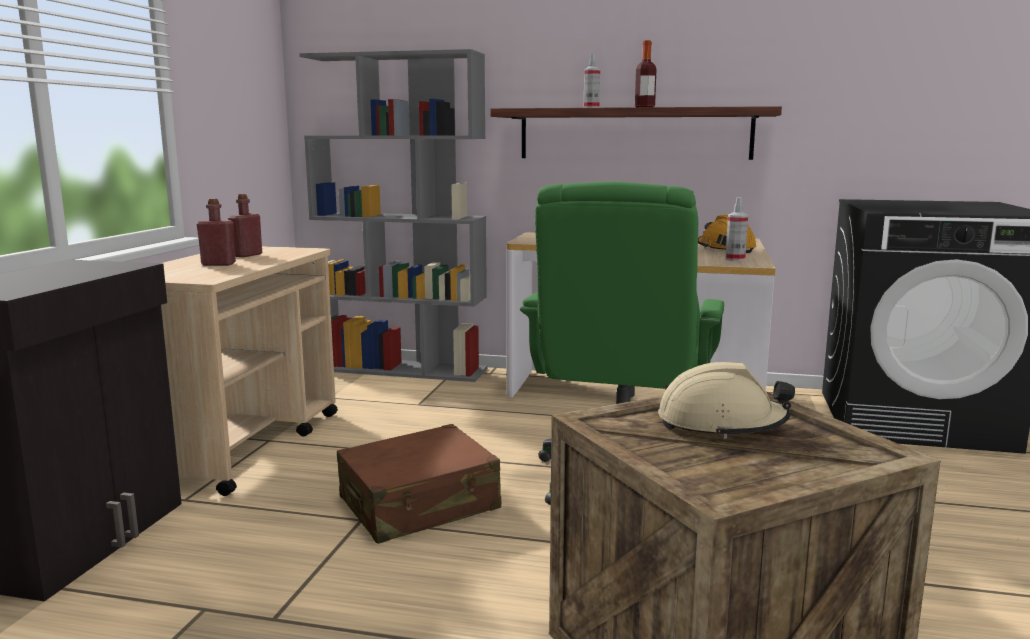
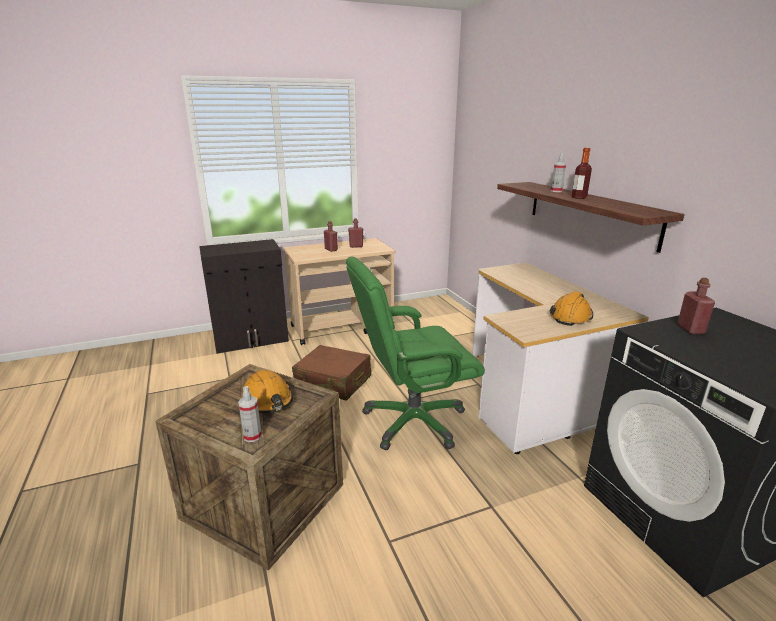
camera: 55 degrees right, 10 degrees up
(404, 369) = (466, 319): grey bookcase -> none
(721, 424) = (268, 400): beige hard hat -> orange hard hat
(735, 259) = (532, 326): spray bottle -> spray bottle (252, 436)
(888, 206) = (690, 329): none -> red bottle

